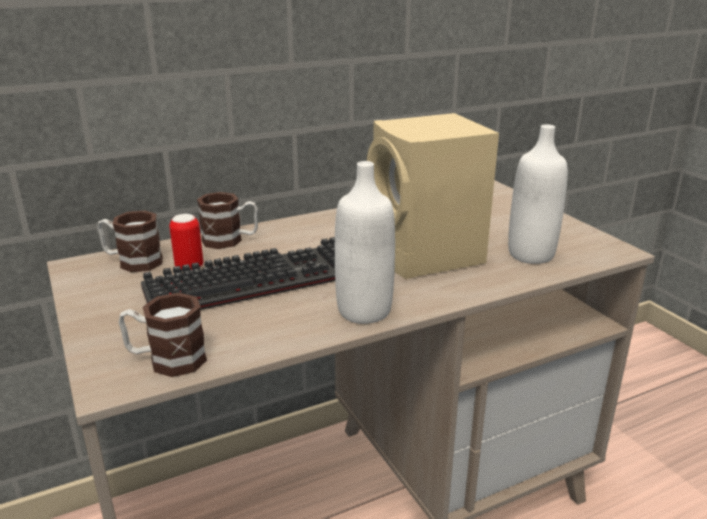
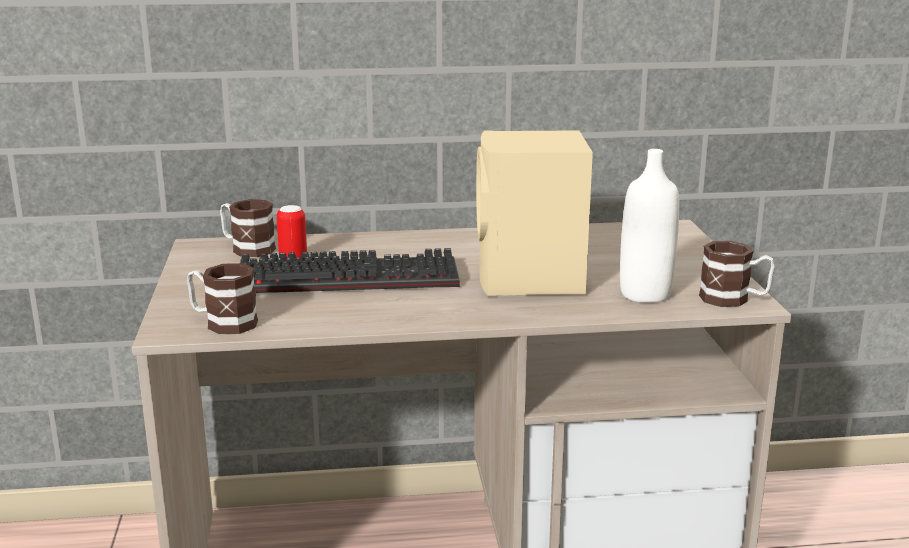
camera: 20 degrees right, 5 degrees down
(230, 240) = (348, 242): mug -> mug (734, 299)
(364, 311) = (422, 314): white bottle -> none

